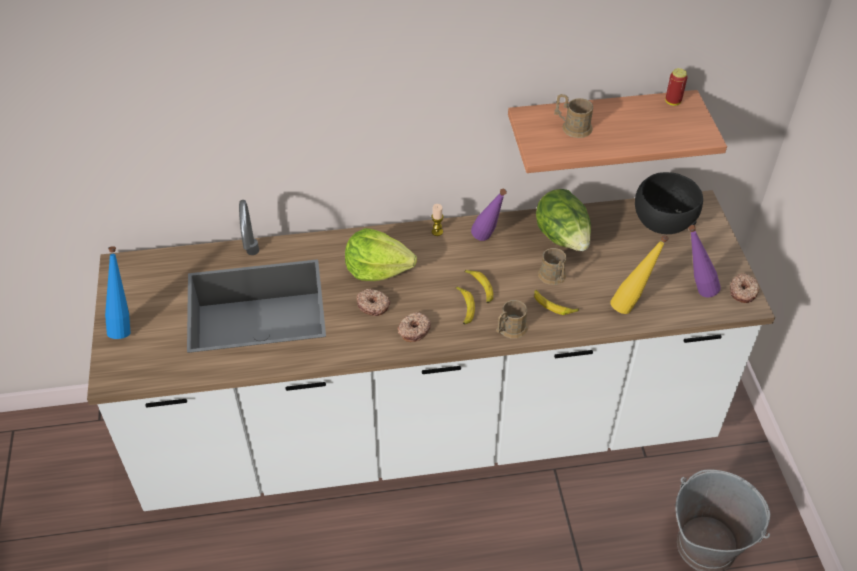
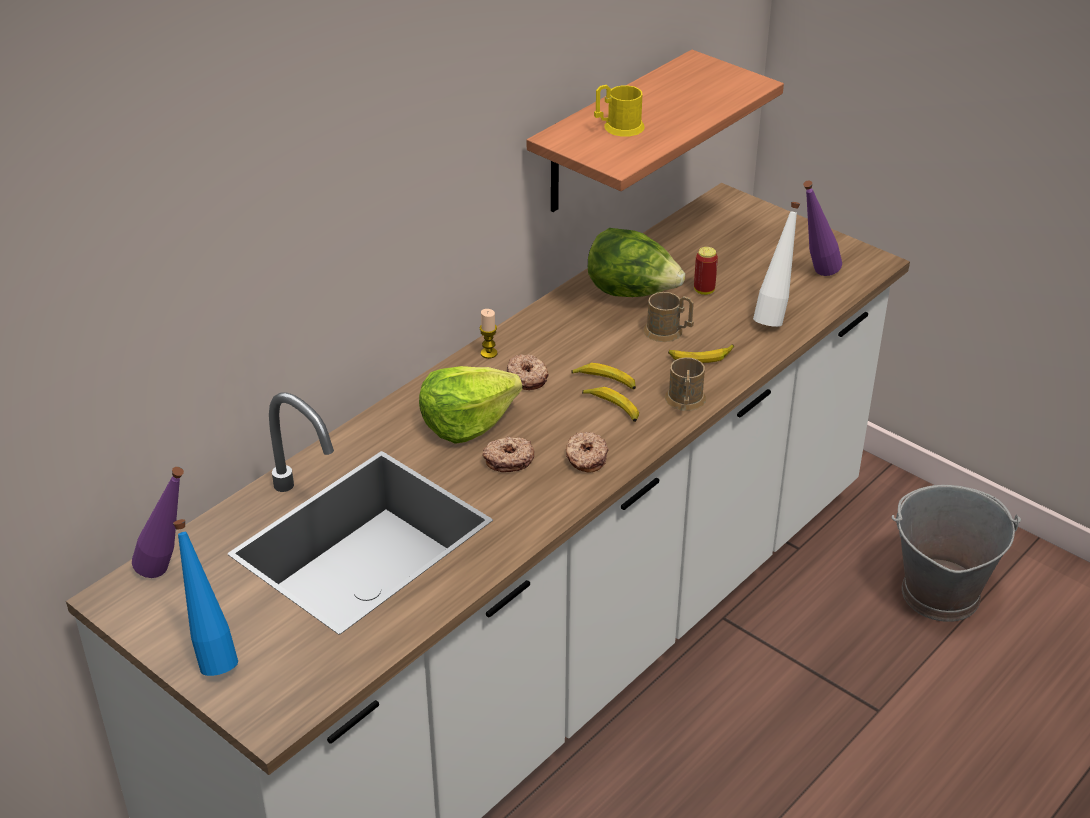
camera: 40 degrees left, 10 degrees down
(487, 241) = (557, 335): purple bottle -> purple bottle (169, 573)
(572, 127) = (618, 128): brown mug -> yellow mug
(631, 305) = (773, 317): yellow bottle -> white bottle
(662, 222) = (711, 231): black bowl -> none
(673, 102) = (684, 67): can -> can (704, 290)
(743, 292) = (857, 254): donut -> donut (527, 378)

